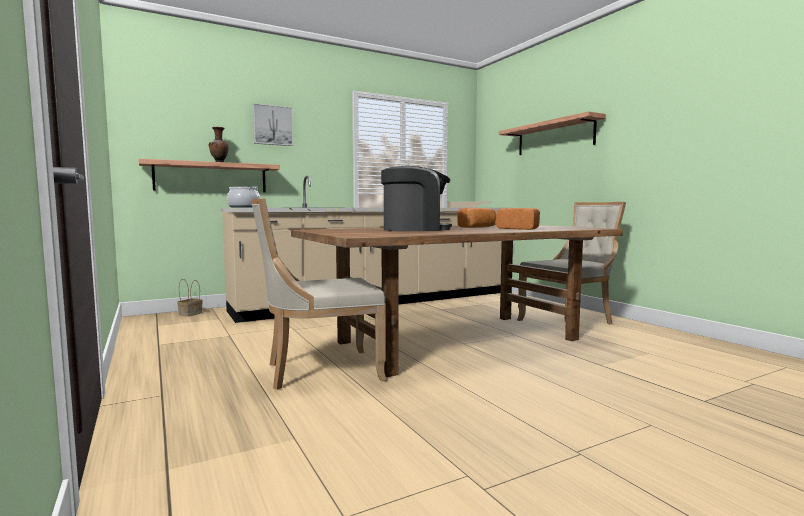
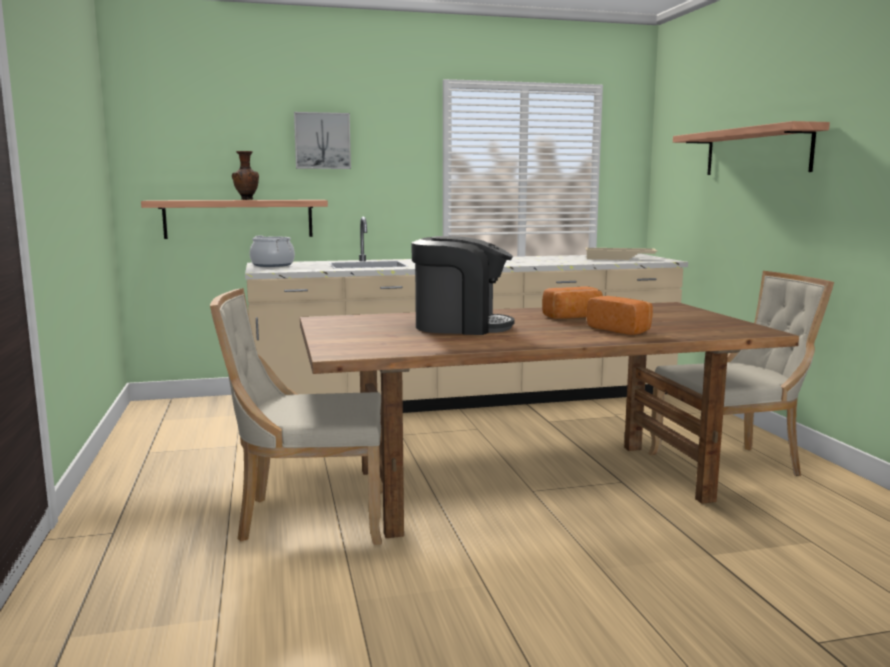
camera: 15 degrees right, 5 degrees up
(190, 314) = (210, 402): basket -> none

